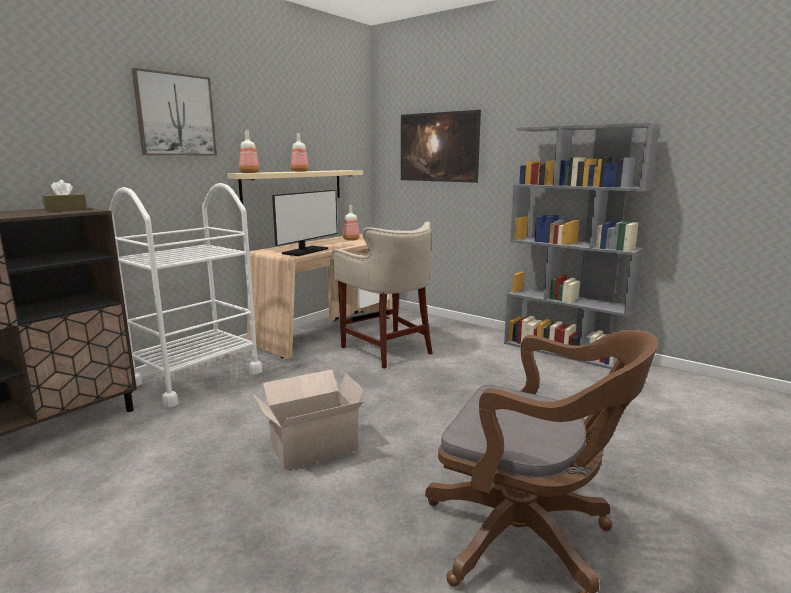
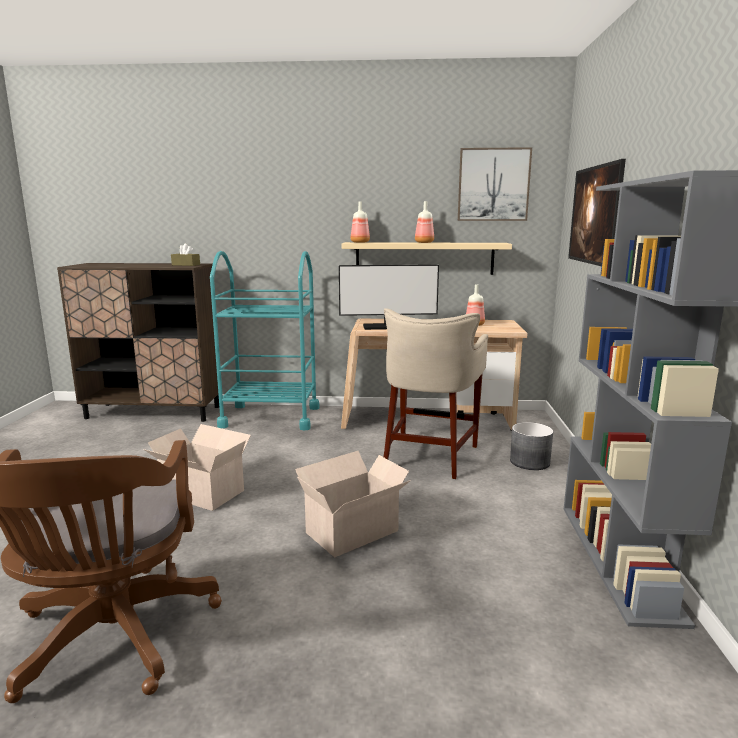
camera: 55 degrees right, 0 degrees up
(175, 115) = (297, 190): picture -> picture (493, 185)
(197, 378) = (270, 417): white cart -> turquoise cart
(439, 330) = (530, 462): none -> grey planter
(463, 403) = (354, 531): none -> cardboard box

